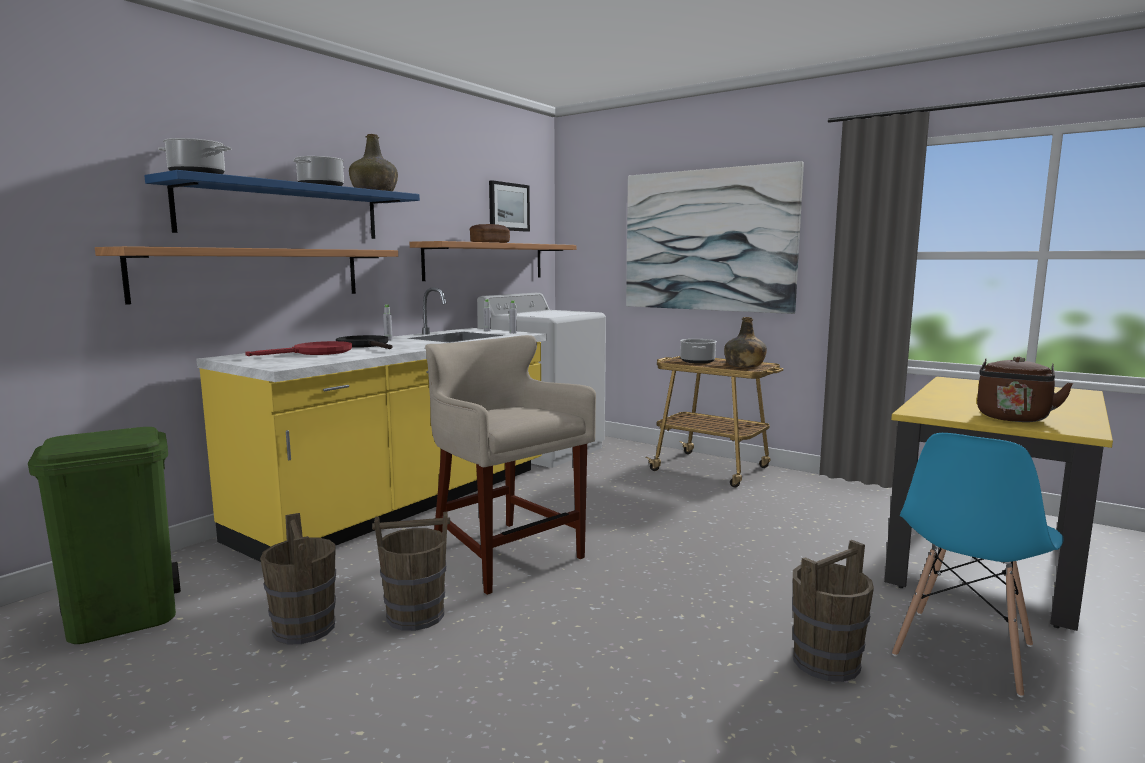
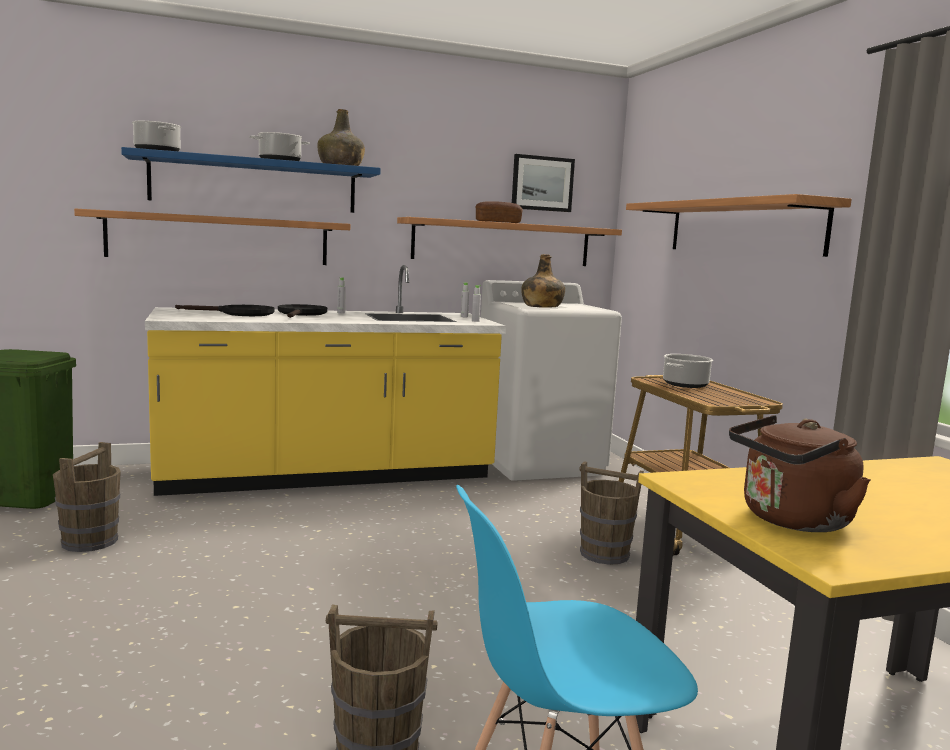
camera: 35 degrees right, 0 degrees up
(315, 352) = (239, 313): red frying pan -> black frying pan
(415, 615) = (162, 560): brown bucket -> brown bucket (604, 554)
(504, 555) = (312, 541): beige stool -> none
(708, 240) = (742, 227): picture -> shelf
(744, 365) = (728, 397): green bottle -> green bottle (541, 306)

